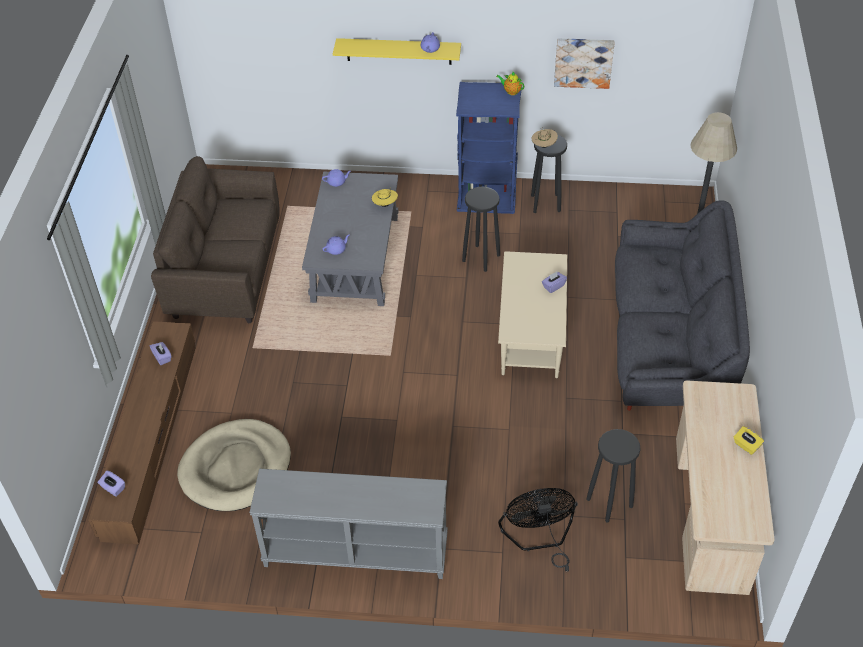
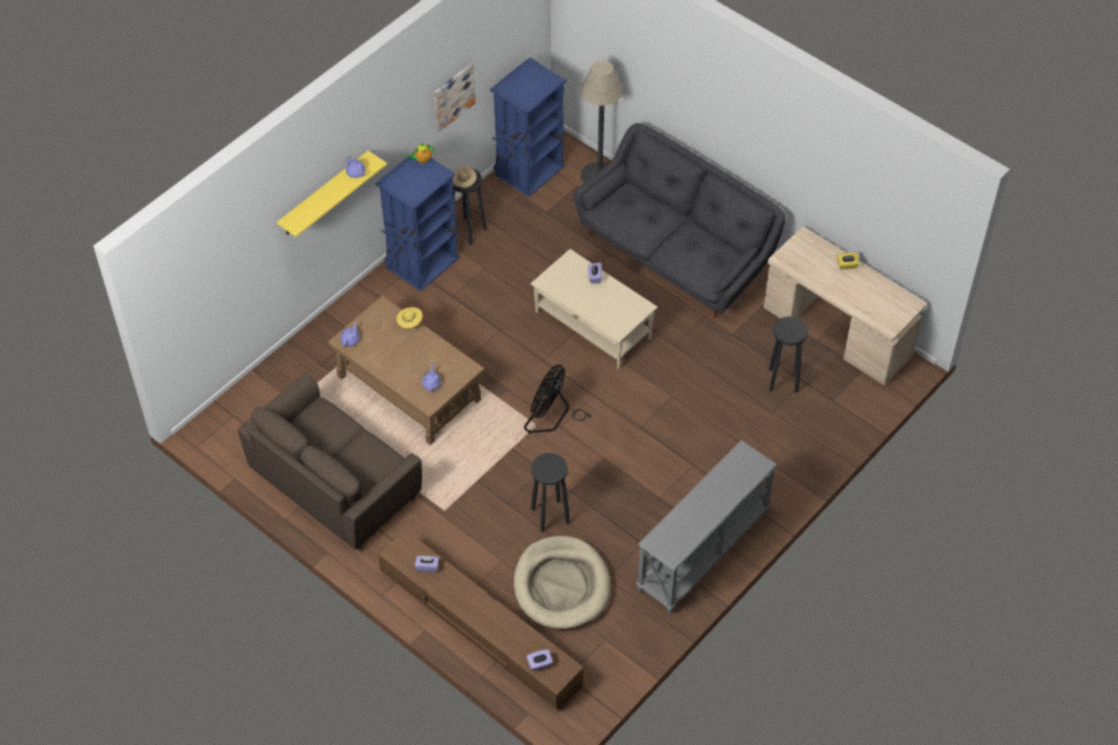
camera: 55 degrees left, 5 degrees up
(355, 258) = (408, 388): grey coffee table -> brown coffee table
(480, 257) = (487, 308): black stool -> black stool (549, 516)
(542, 538) = (781, 436): black fan -> black fan (554, 414)
(649, 202) = (529, 169): none -> blue bookcase

